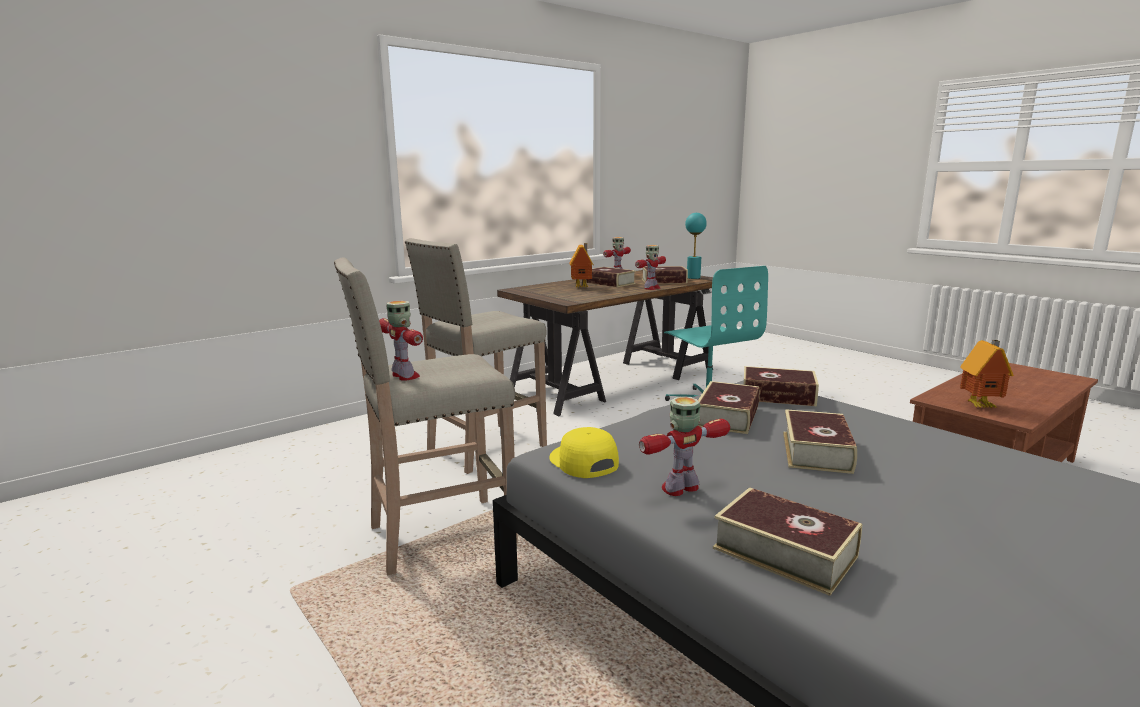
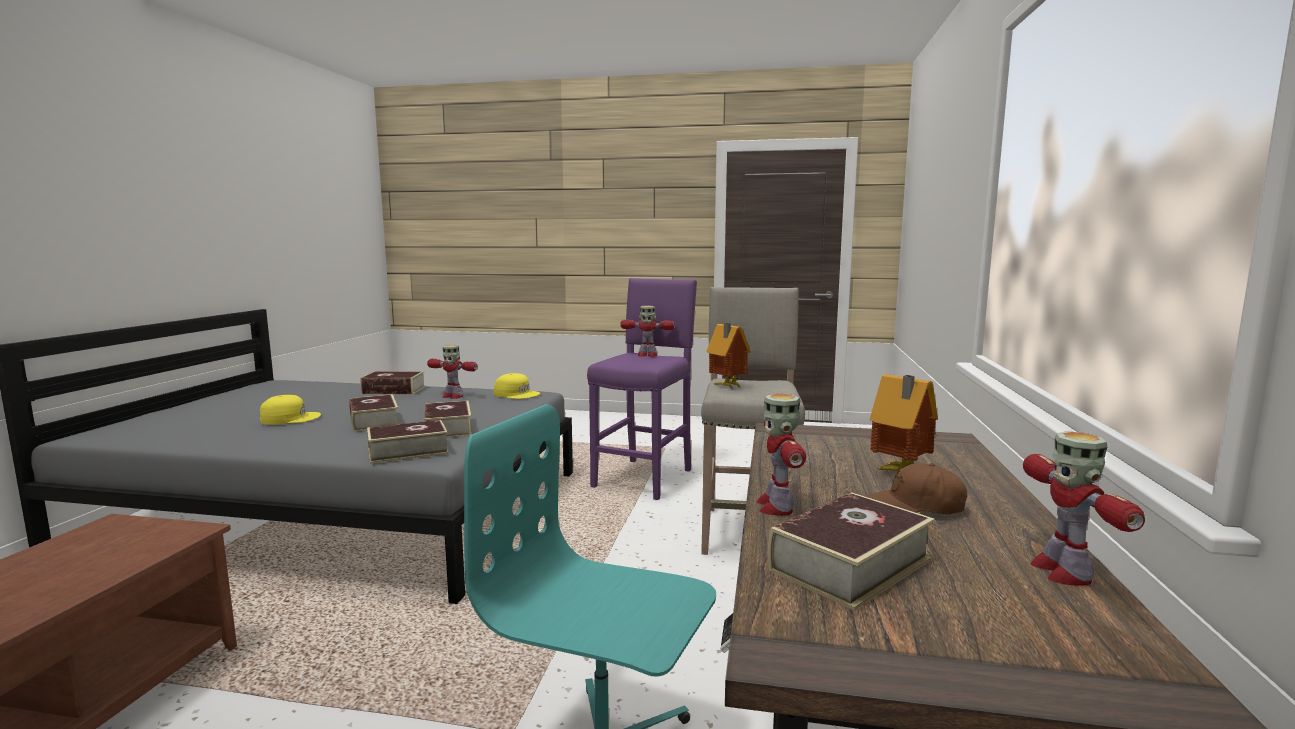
camera: 140 degrees right, 5 degrees down
(438, 535) = (645, 478): beige stool -> purple stool
(610, 283) = (915, 507): book -> brown cap
(681, 488) = (452, 396): toy robot -> toy robot turned 90 degrees clockwise
(693, 277) = (843, 640): turquoise table lamp -> none
(954, 491) = (290, 418): none -> yellow cap
(981, 406) = (129, 535): toy house -> toy house (726, 387)

